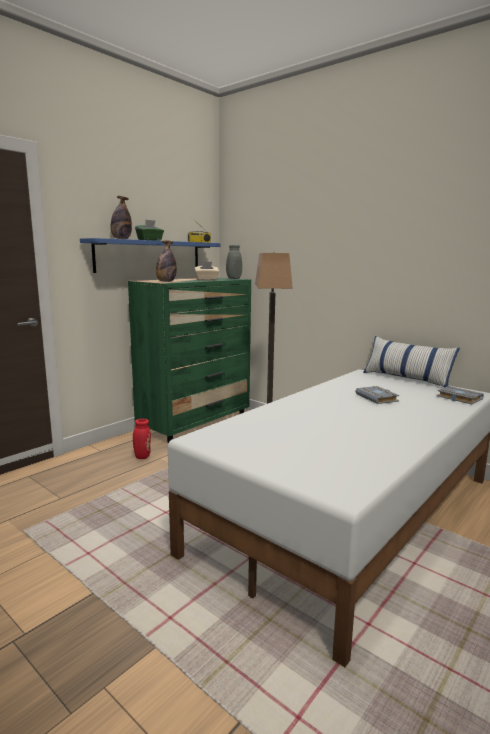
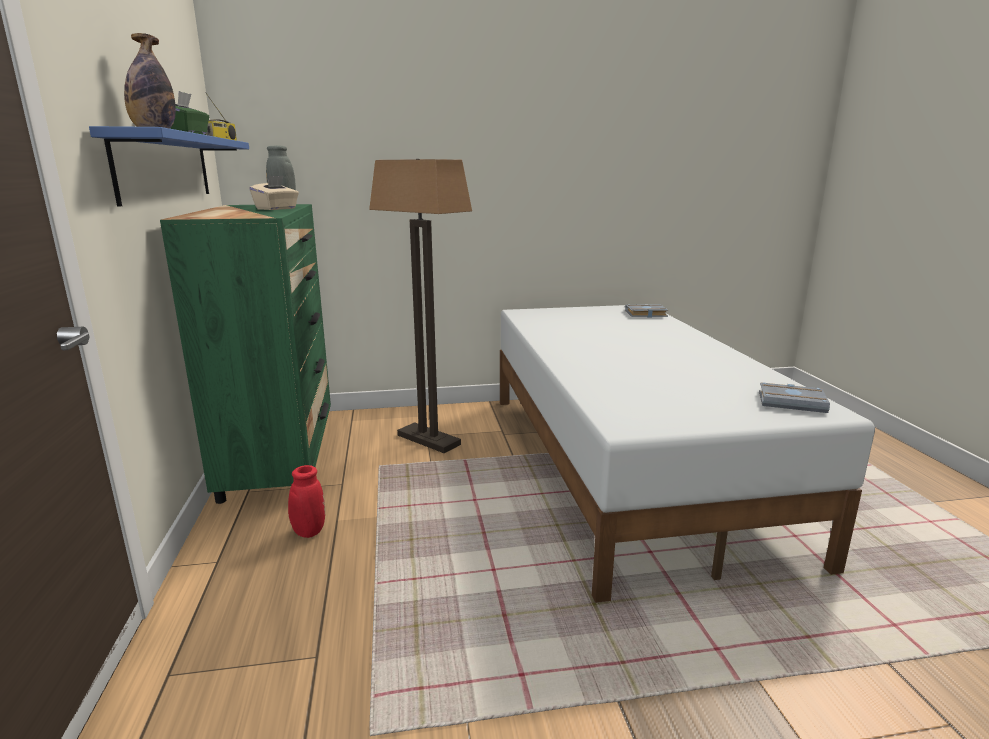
camera: 50 degrees left, 5 degrees up
(166, 281) = (253, 215): bottle -> none
(378, 398) = (605, 331): grey book -> grey book (792, 402)
(406, 378) = (565, 308): pillow -> none

